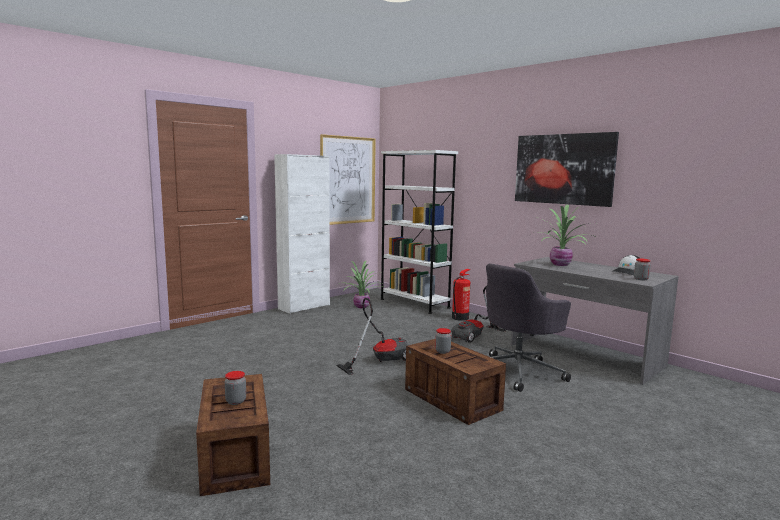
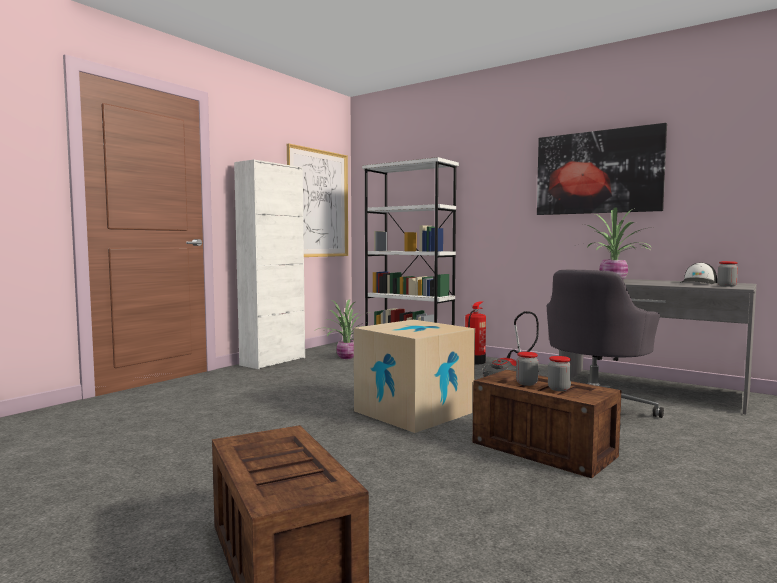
camera: 10 degrees left, 5 degrees down
(236, 401) = (287, 465): jar -> jar (559, 389)
(380, 360) = (413, 411): vacuum cleaner -> cardboard box

